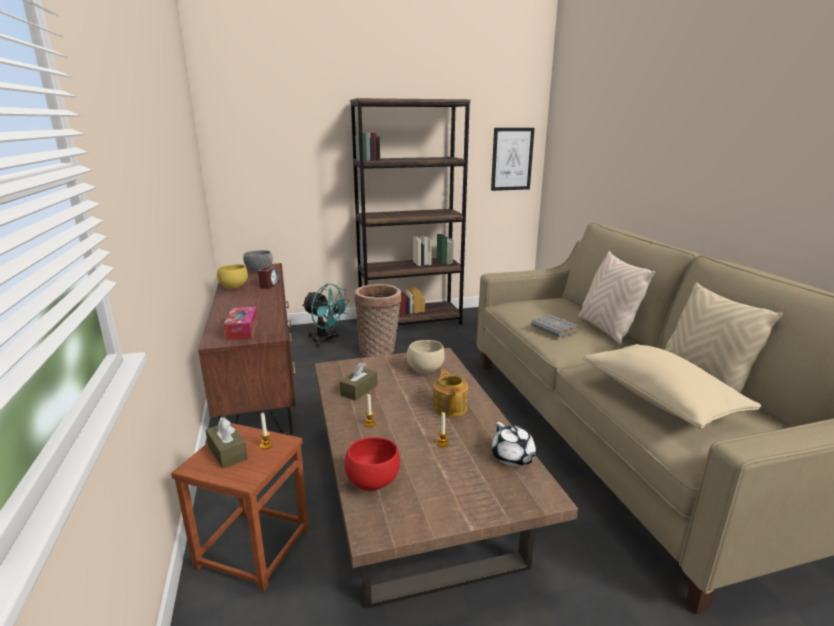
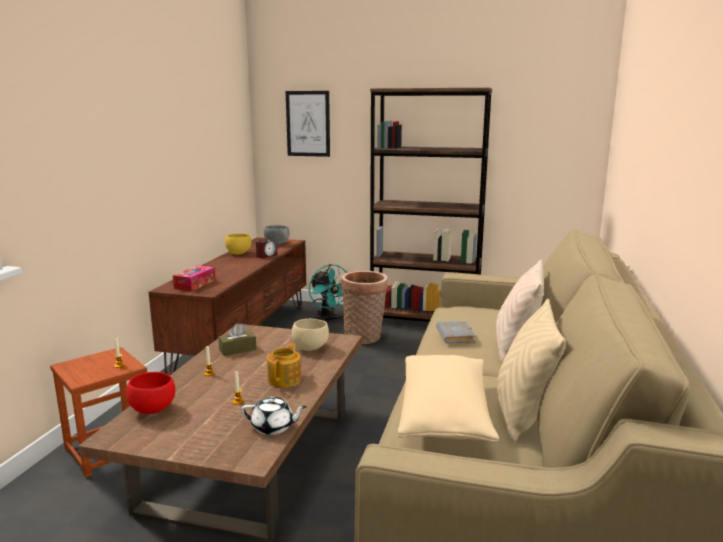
camera: 30 degrees right, 5 degrees down
(227, 452) = (93, 363): brown tissue box -> none
(512, 159) = (563, 153): picture -> picture (308, 123)
(513, 457) = (273, 427): white teapot -> white teapot turned 90 degrees counterclockwise

